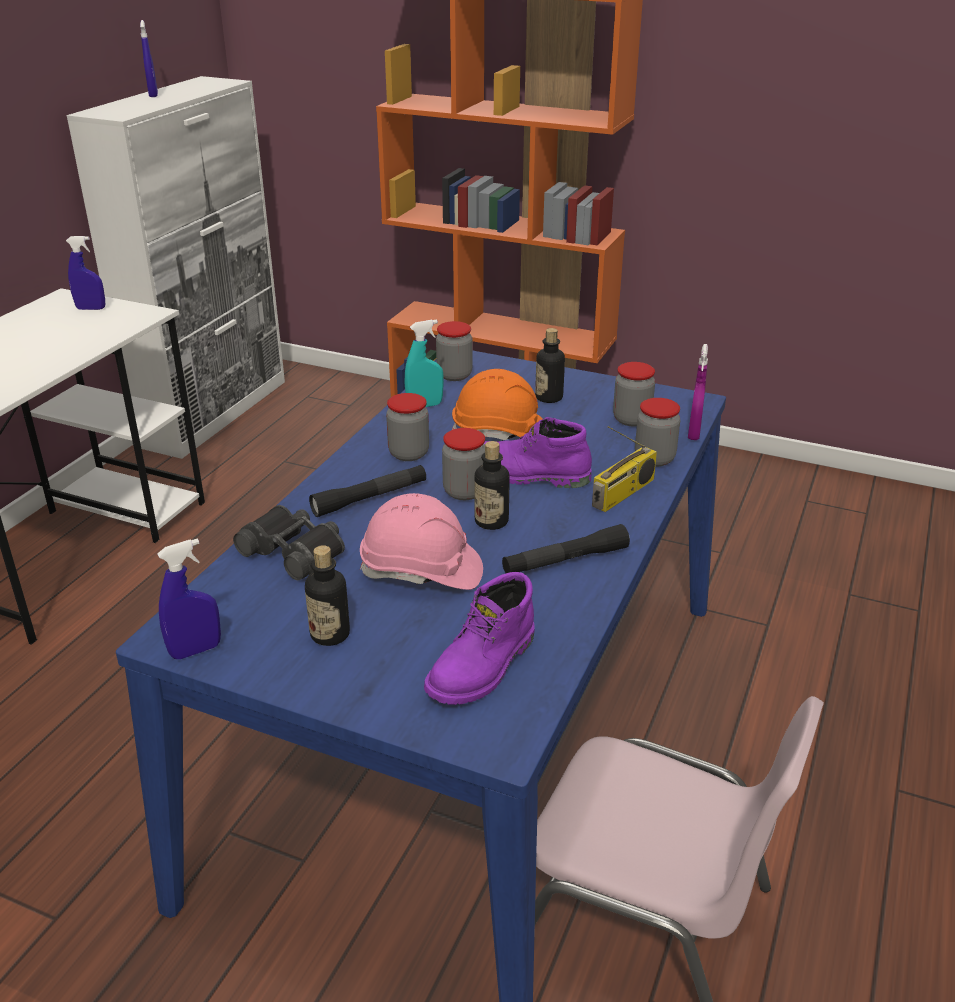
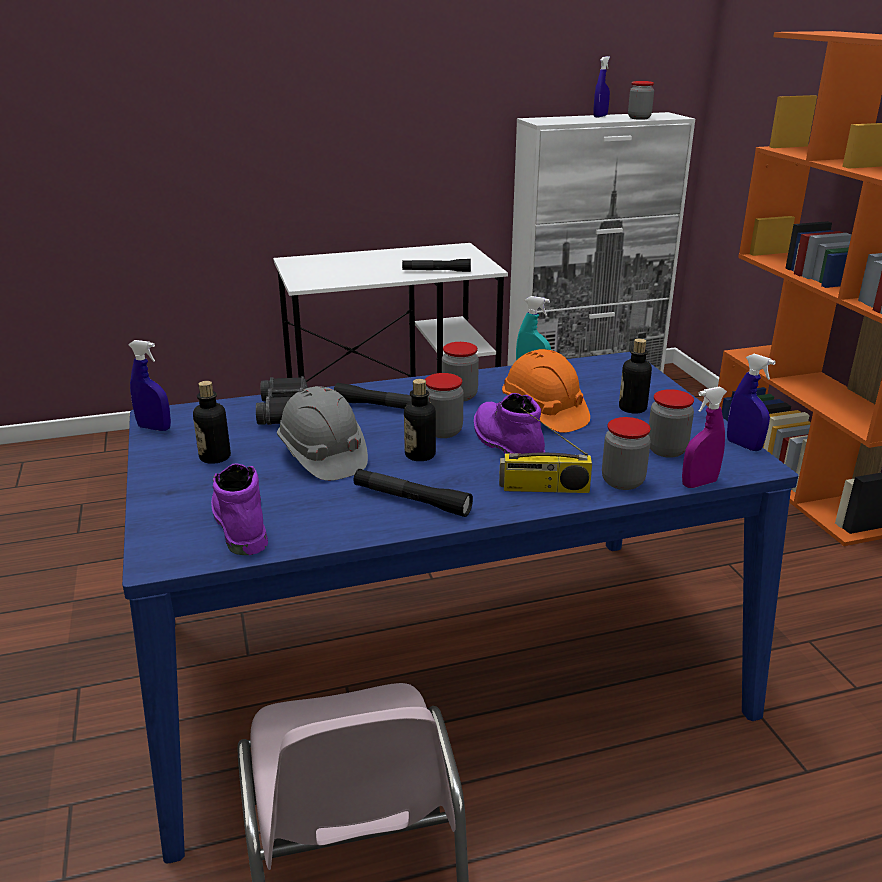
camera: 50 degrees right, 5 degrees down
(91, 308) = (462, 257): blue spray bottle -> blue spray bottle (743, 445)
(98, 336) = (436, 271): none -> black flashlight
(422, 571) = (322, 456): pink hard hat -> grey hard hat
(454, 375) = (594, 367): jar -> jar (639, 118)
(484, 667) = (238, 520): purple boot -> purple boot turned 75 degrees clockwise

